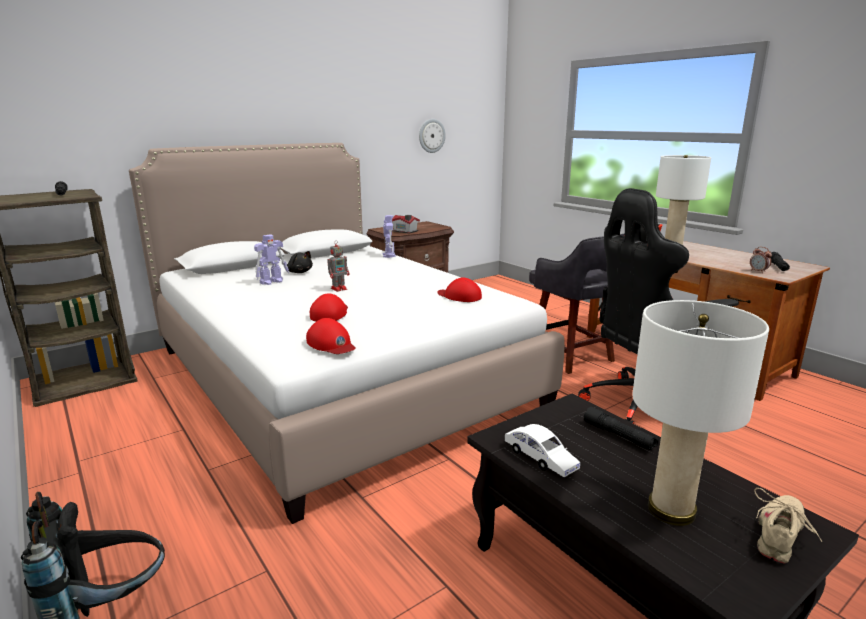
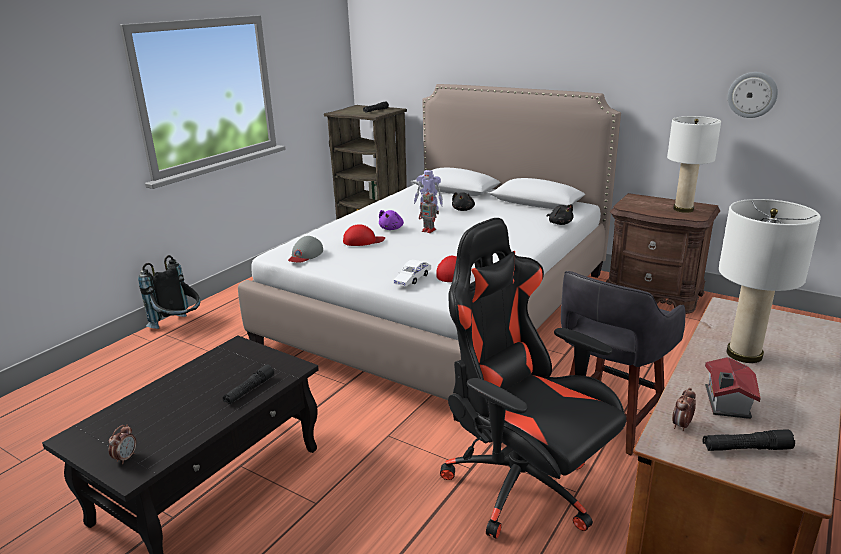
camera: 70 degrees right, 5 degrees up
(306, 300) = (391, 228): none -> purple plush toy
(331, 344) = (305, 255): red cap -> grey cap
(389, 255) = (559, 223): toy robot -> black plush toy
(405, 231) = (642, 207): toy house -> toy house (725, 403)
(540, 458) = (212, 363): white toy car -> white toy car (413, 279)
(671, 510) = (155, 414): white table lamp -> white table lamp (683, 209)
(780, 535) = (126, 458): beige shoe -> alarm clock

